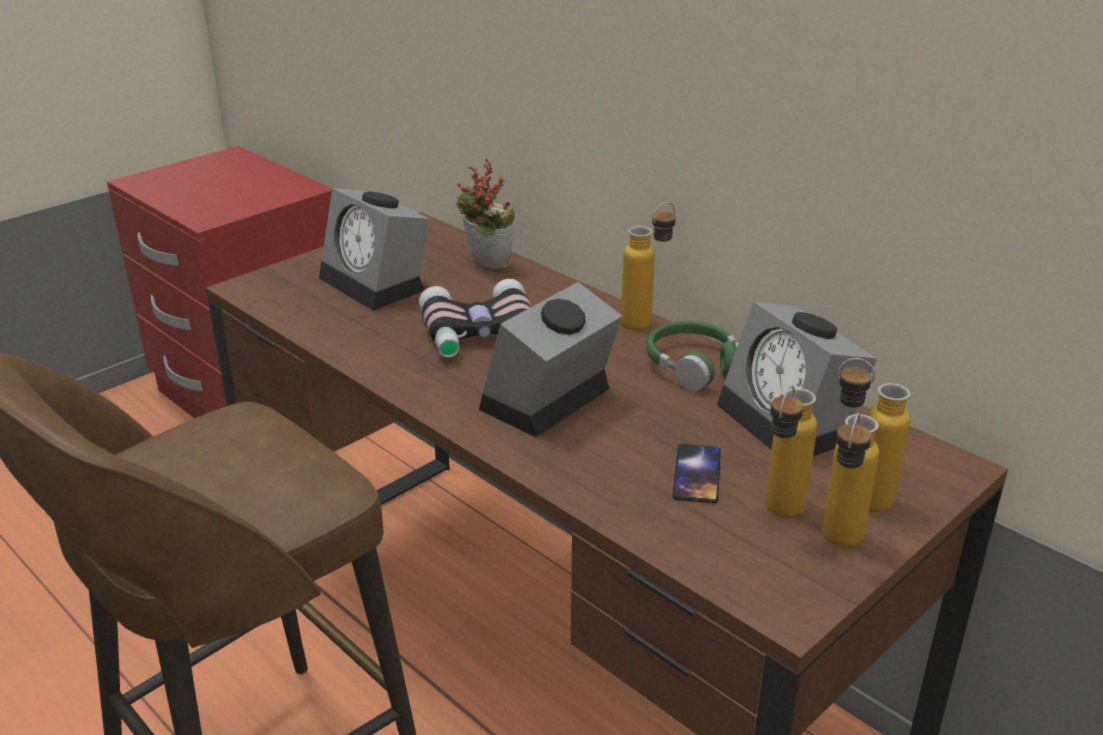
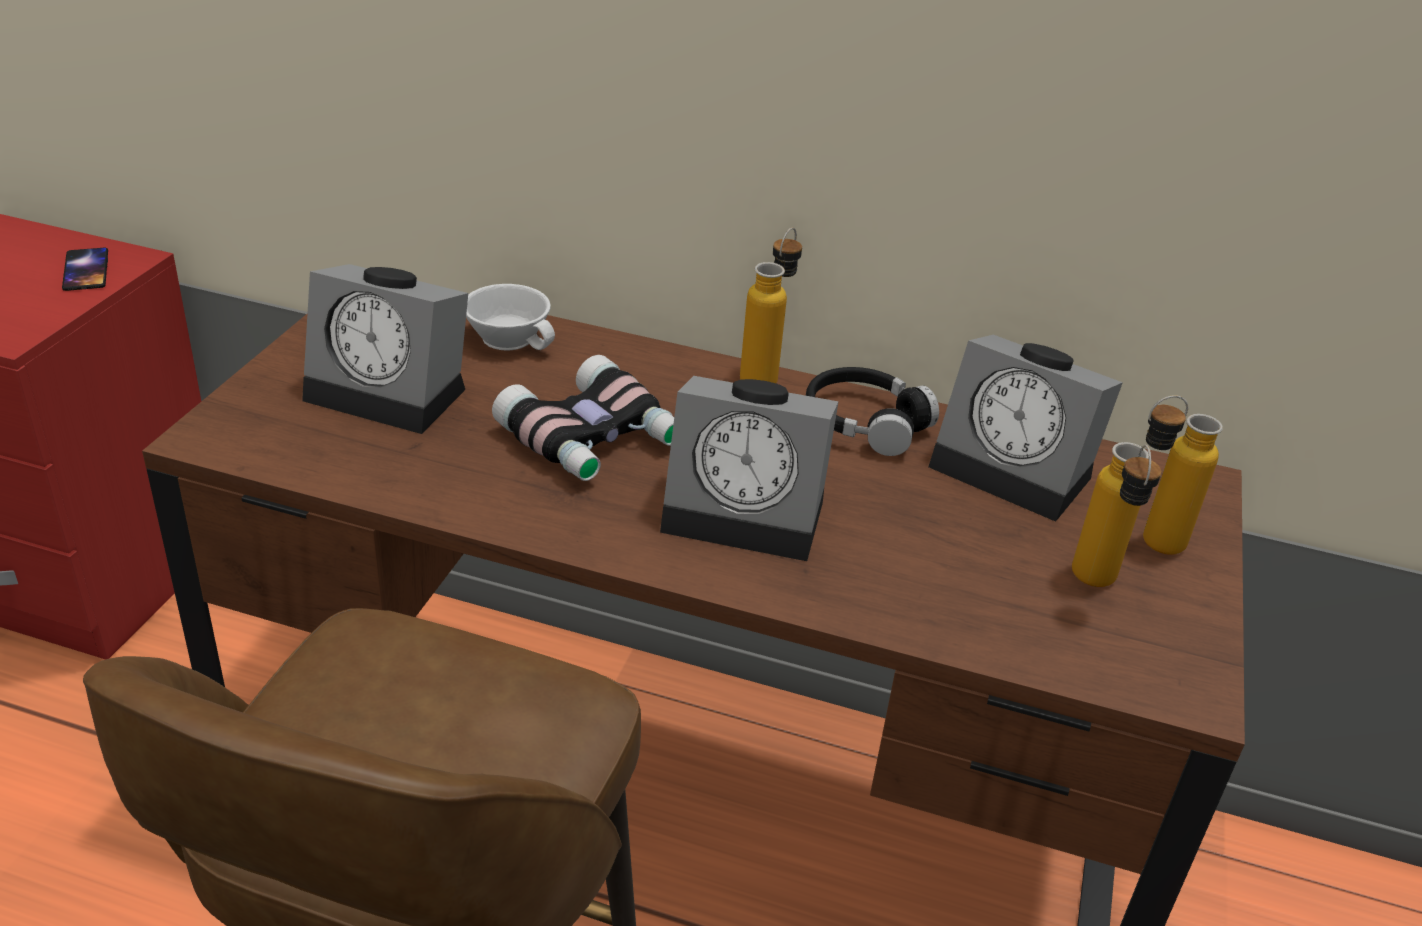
camera: 30 degrees left, 5 degrees up
(485, 265) = (512, 337): potted plant -> white cup
(547, 403) = (750, 513): alarm clock -> alarm clock turned 90 degrees counterclockwise
(694, 366) = (865, 423): green headphones -> black headphones
(697, 474) = (980, 559): phone -> phone (86, 270)
(838, 546) = (1175, 605): bottle -> none

